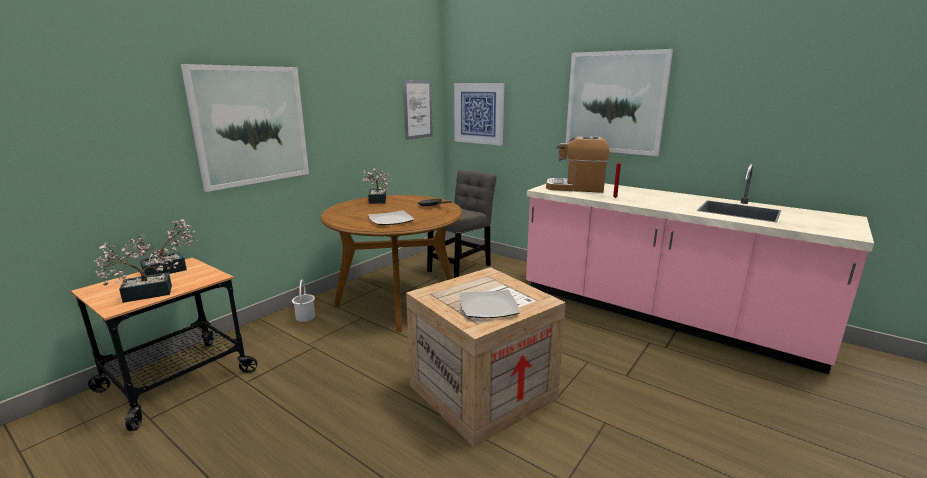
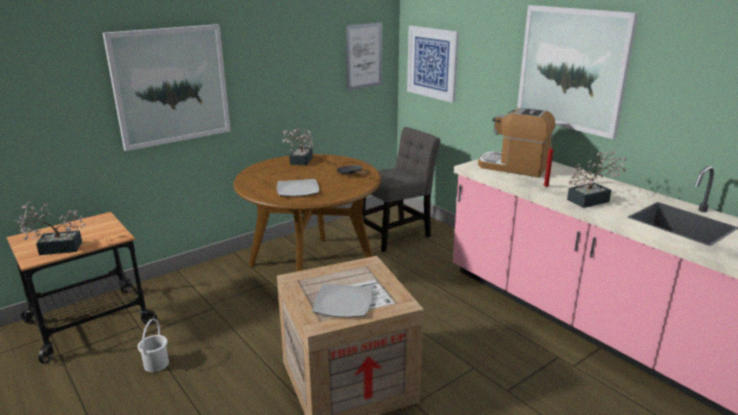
camera: 15 degrees right, 5 degrees up
(170, 270) = (87, 224): potted plant -> potted plant (592, 200)
(305, 317) = (218, 274): white bucket -> white bucket (156, 364)

